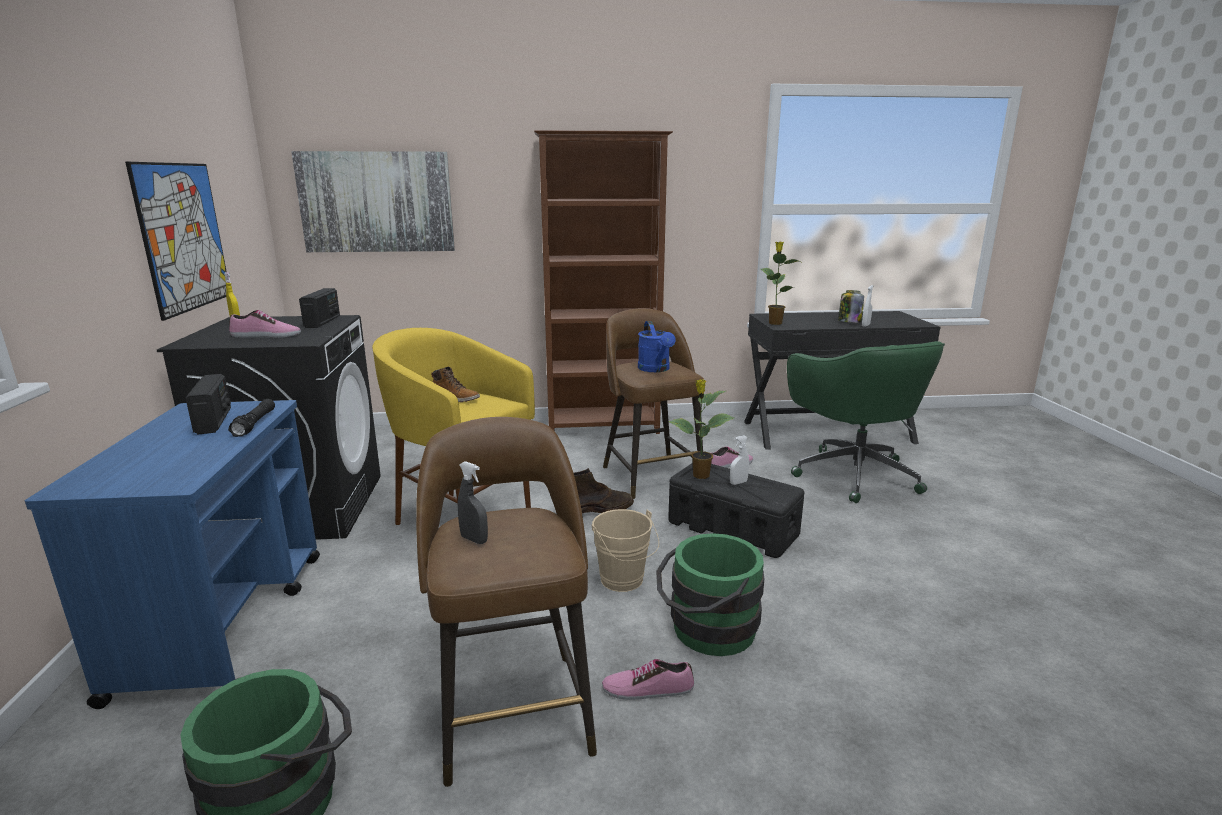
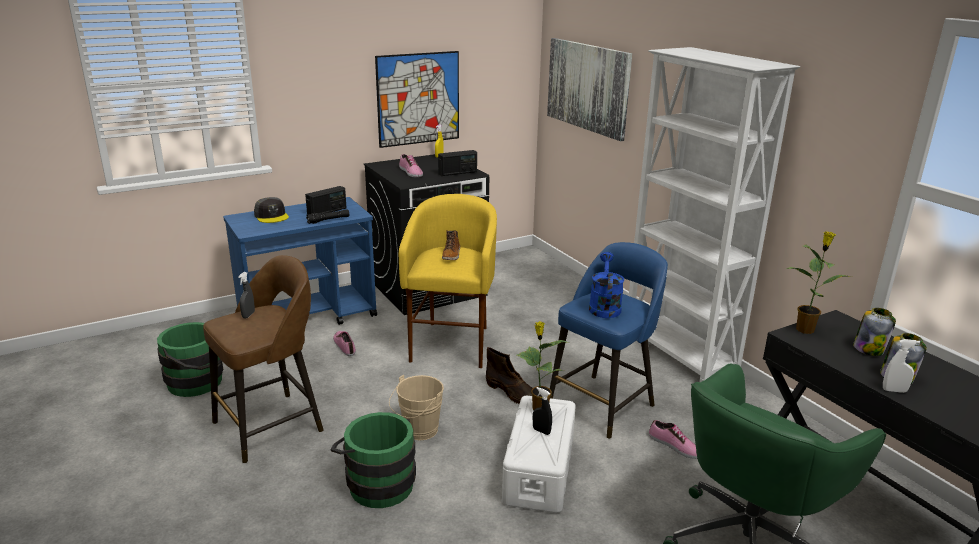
camera: 65 degrees right, 5 degrees up
(138, 459) = (271, 216): none -> grey cap
(604, 427) = (679, 355): brown bookcase -> white bookcase
(647, 688) = (305, 469): shoe -> shoe (345, 345)
(650, 475) = (603, 404): brown stool -> blue stool
(656, 369) = (604, 306): blue watering can -> blue watering can turned 135 degrees clockwise
(733, 528) = (539, 471): black storage box -> white storage box
(738, 483) = (541, 431): white spray bottle -> black spray bottle
(810, 319) = (869, 349): none -> jar

